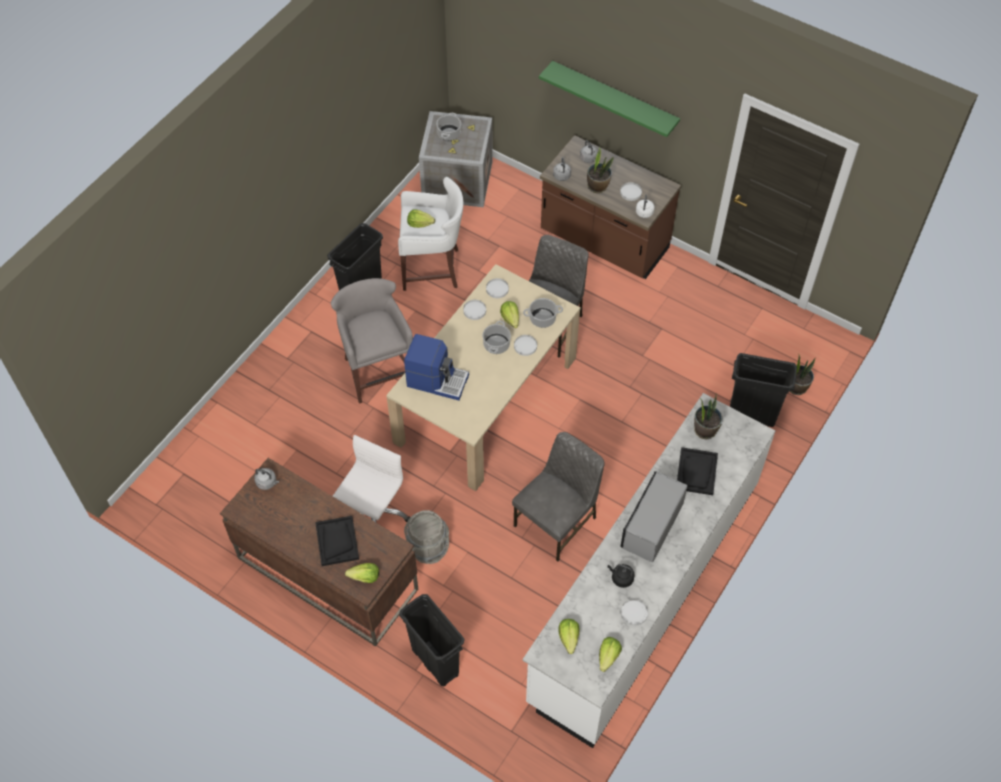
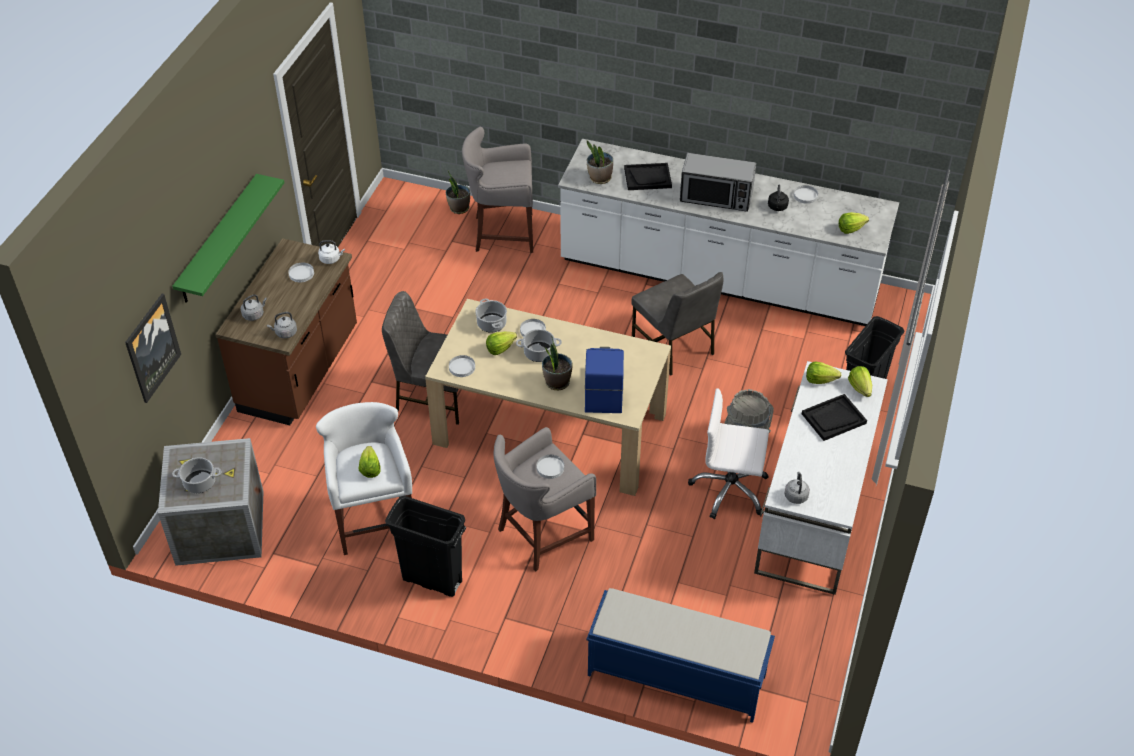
camera: 105 degrees left, 10 degrees down
(217, 425) = (675, 674): none -> blue bench
(327, 573) = (813, 511): brown desk -> white desk
(475, 310) = (498, 379): white plate -> white plate (550, 467)
(515, 64) = (151, 348): none -> picture
(557, 522) = (674, 346): grey chair -> grey chair turned 150 degrees counterclockwise
(598, 186) = (297, 300): potted plant -> potted plant (557, 382)
(608, 656) = (853, 204): lettuce -> lettuce (820, 380)
(752, 415) = (502, 233): black trash can -> grey stool

